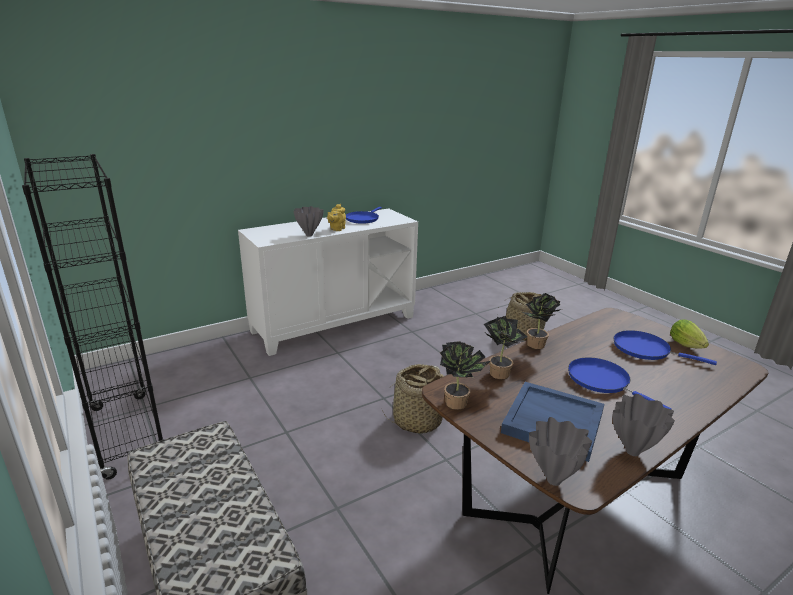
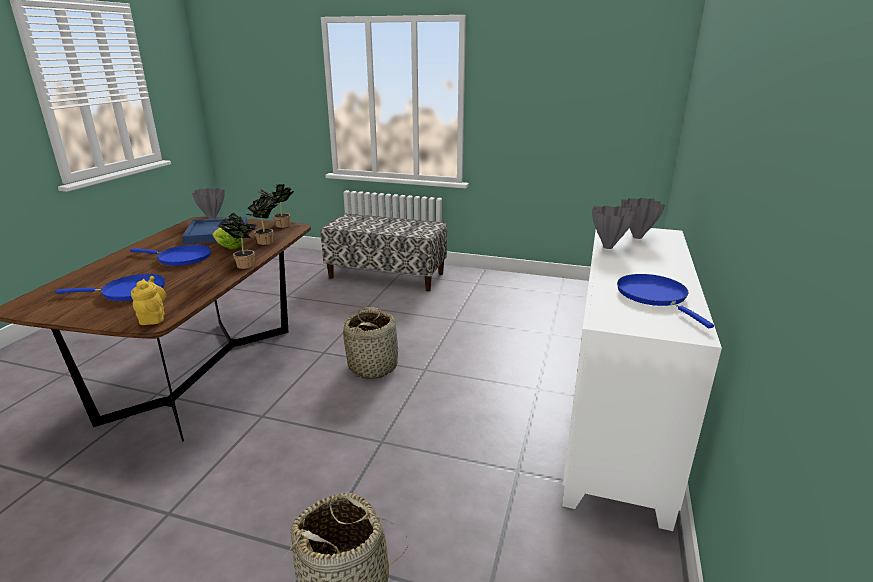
camera: 140 degrees right, 0 degrees up
(126, 434) = (534, 284): black bookcase -> none
(336, 229) = (616, 265): yellow teapot -> yellow teapot (153, 318)
(634, 452) = (165, 235): grey vase -> grey vase (637, 237)
(687, 346) = (73, 309): lettuce -> lettuce (227, 247)

